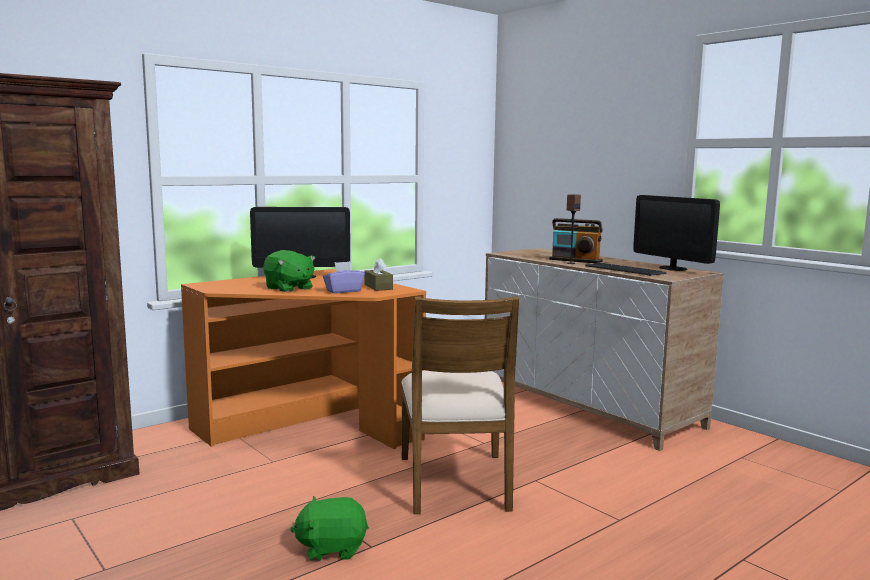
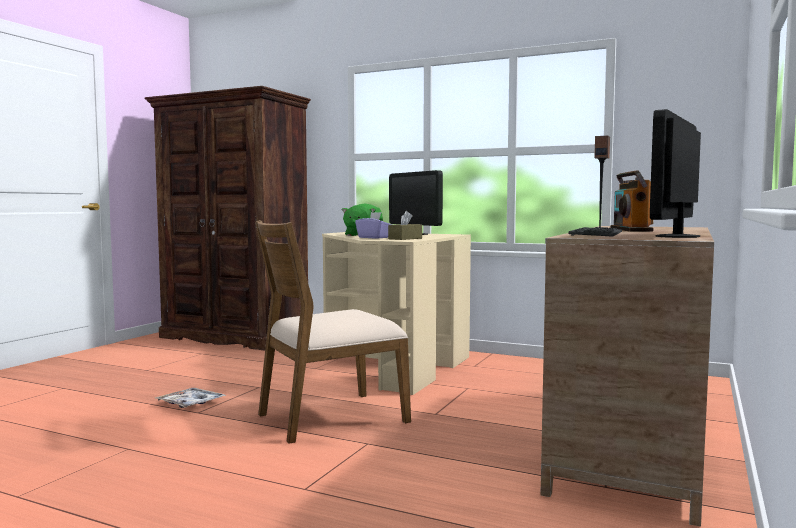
camera: 65 degrees right, 5 degrees down
(308, 427) = (389, 364): orange desk -> beige desk
(332, 548) = (190, 404): green plush toy -> tray

